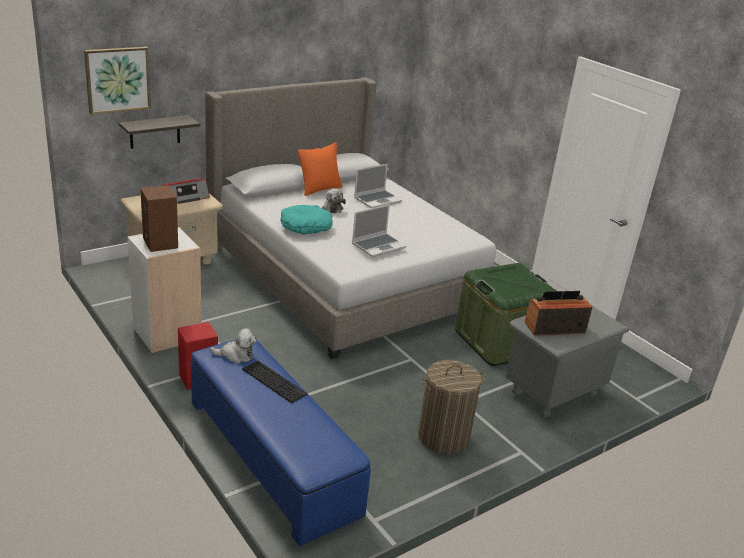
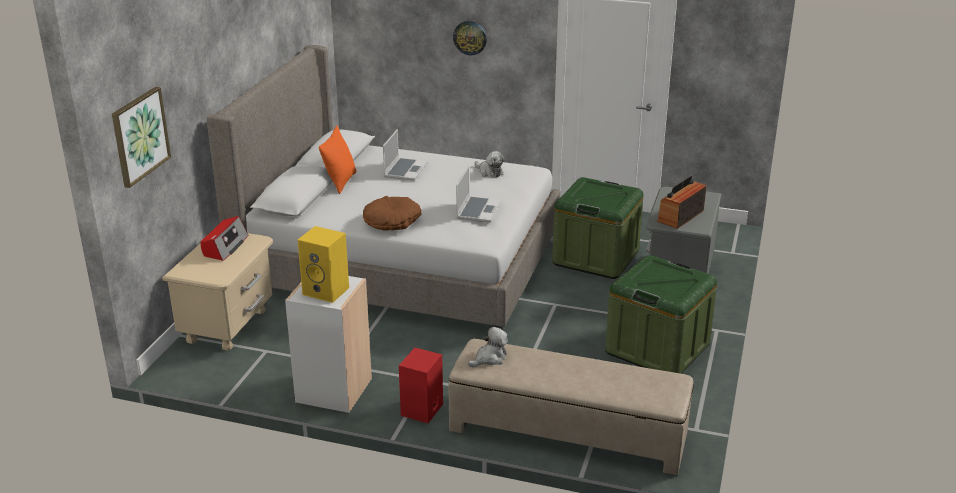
camera: 35 degrees left, 0 degrees up
(155, 132) = (173, 183): shelf -> none
(161, 243) = (327, 291): brown speaker -> yellow speaker
(270, 455) = (567, 431): blue bench -> beige bench
(274, 381) = (549, 361): keyboard -> none
(305, 226) = (391, 221): turquoise pillow -> brown pillow
(332, 208) = (382, 194): plush toy -> plush toy (489, 172)
(443, 437) = (657, 348): laundry basket -> green storage box
(499, 110) = (470, 37): none -> wall clock

